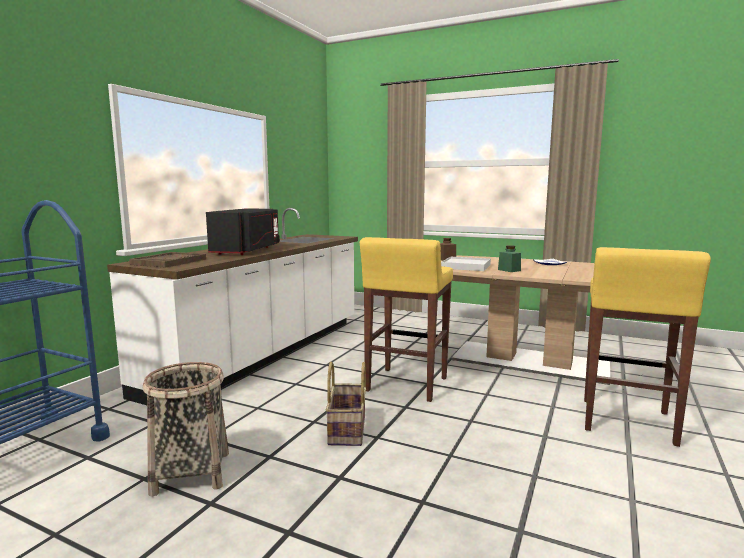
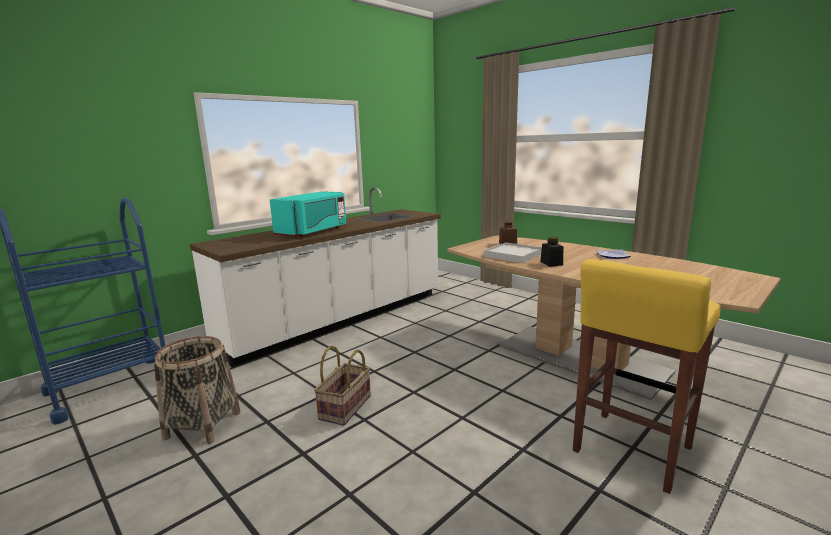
camera: 20 degrees right, 5 degrees up
(169, 261) = (234, 243): brown tray -> none
(247, 251) = (313, 231): black microwave -> turquoise microwave
(406, 385) = (433, 368): yellow stool -> none
(509, 270) = (551, 263): green jar -> black jar

